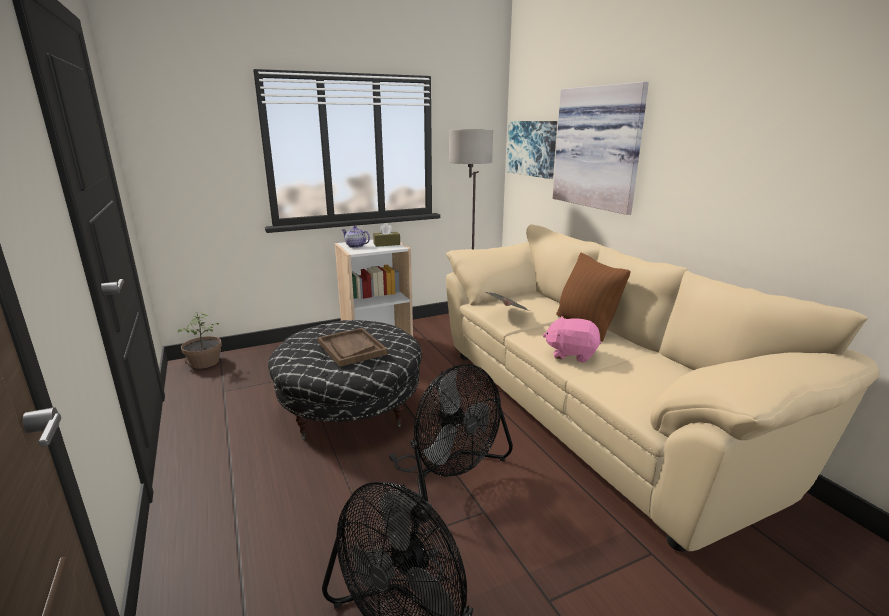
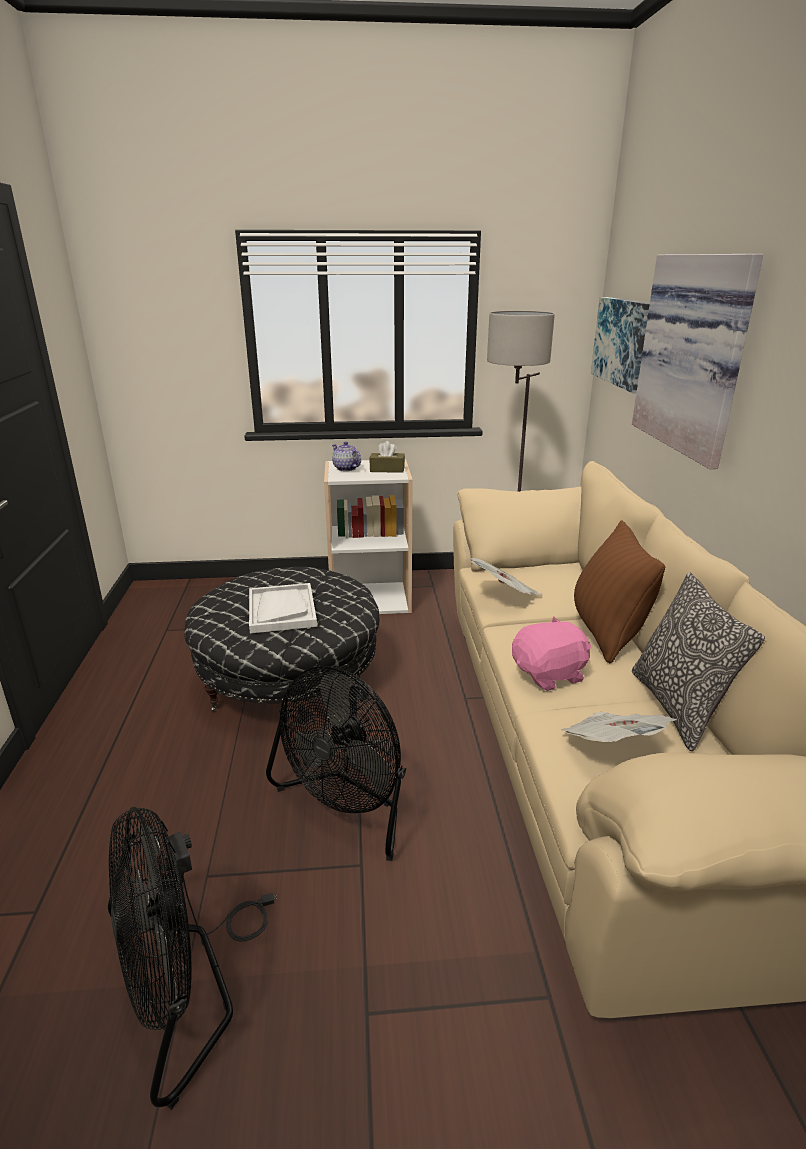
camera: 20 degrees right, 5 degrees up
(204, 362) = (167, 589): potted plant -> none
(351, 348) = (281, 610): brown tray -> white tray
(447, 475) = (347, 801): black fan -> black fan turned 60 degrees clockwise
(571, 354) = (549, 675): pink plush toy -> pink plush toy turned 120 degrees clockwise
(639, 384) = (612, 746): none -> newspaper
(657, 357) = (677, 707): none -> pillow

